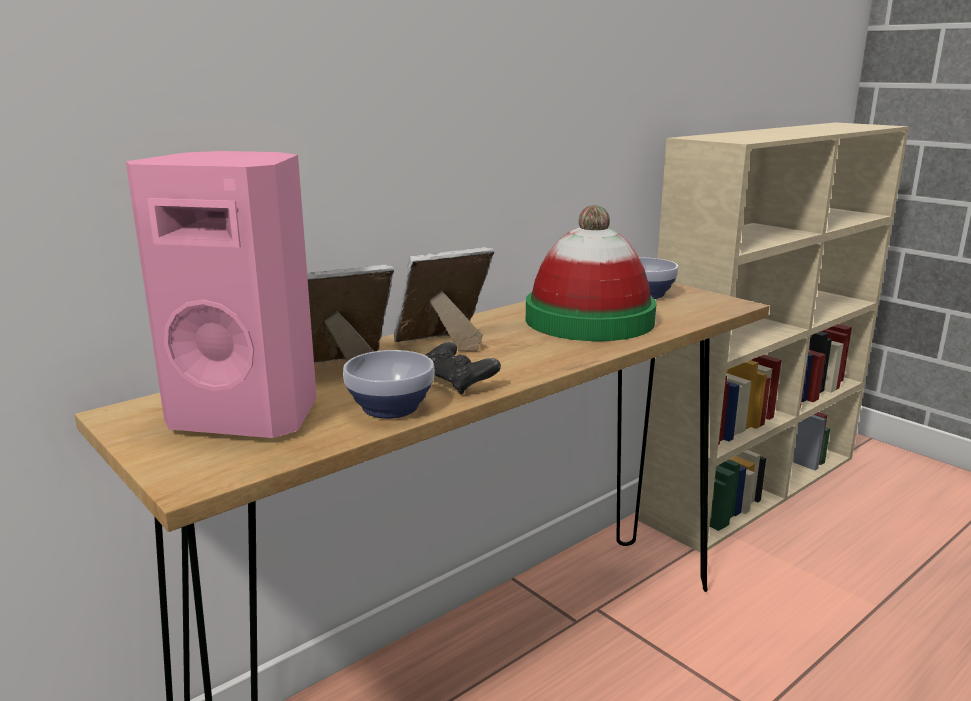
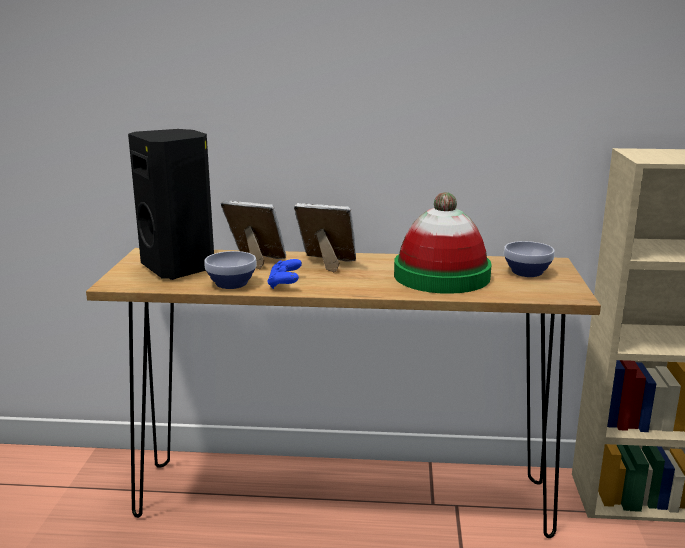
camera: 45 degrees right, 0 degrees up
(249, 415) = (180, 268): pink speaker -> black speaker
(458, 383) = (284, 284): black game controller -> blue game controller

